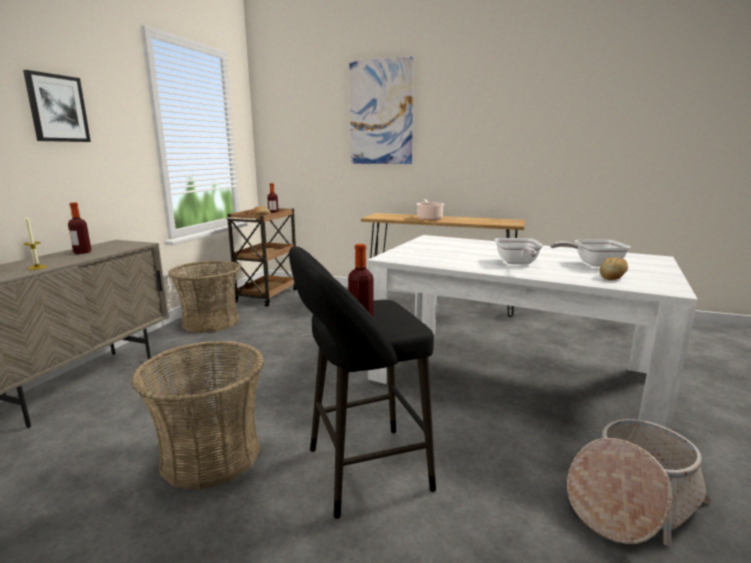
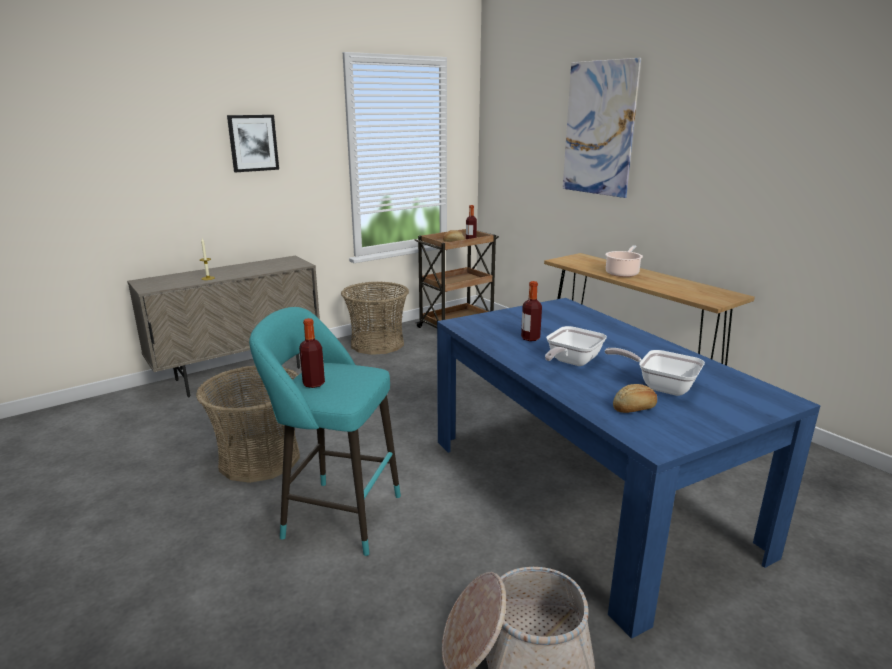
camera: 35 degrees right, 5 degrees up
(82, 252) = (253, 267): bottle -> bottle (530, 338)
(361, 470) = (336, 515): black stool -> turquoise stool
(510, 376) = (583, 492): white dining table -> blue dining table

